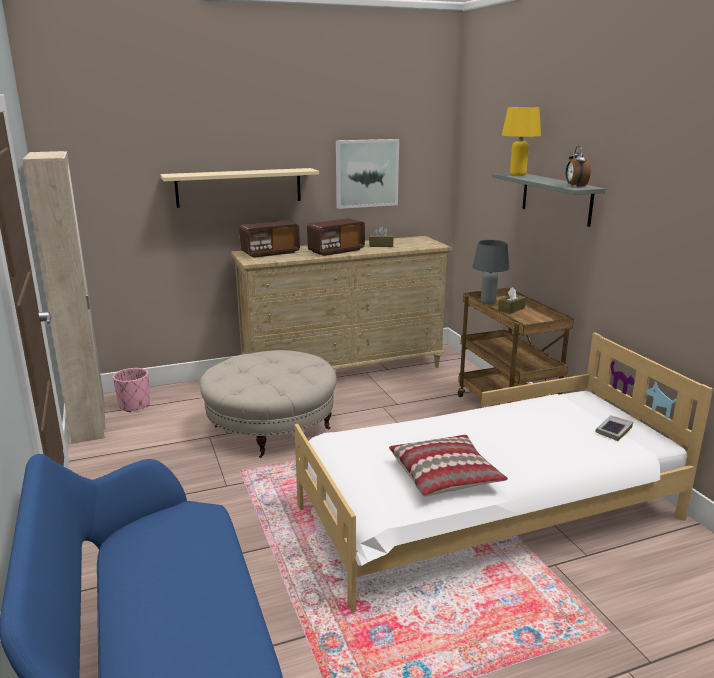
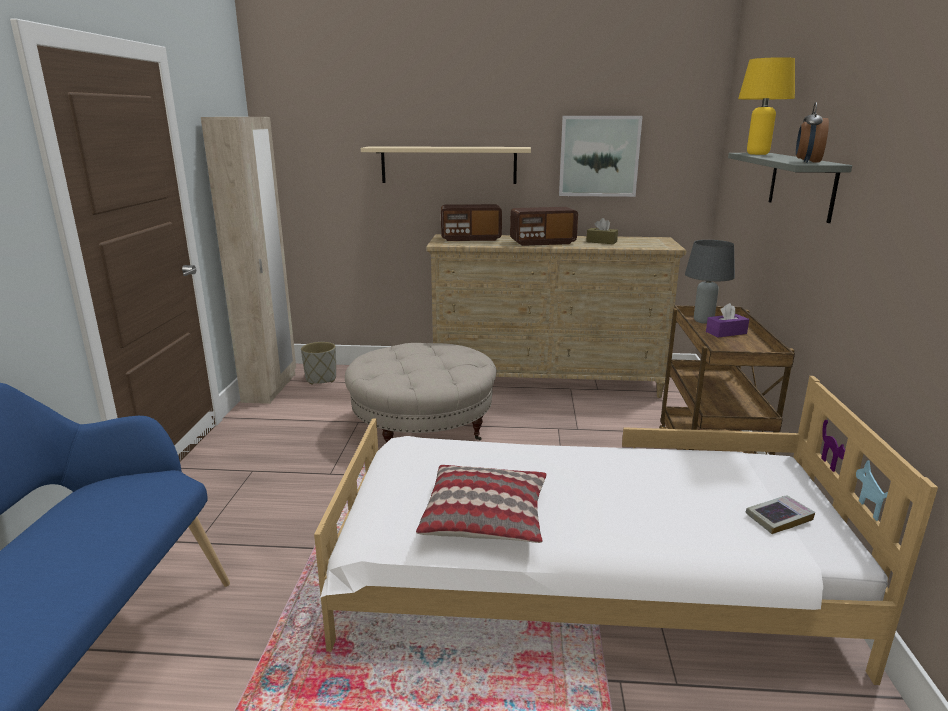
camera: 25 degrees right, 0 degrees up
(134, 405) = (321, 379): pink planter -> grey planter
(511, 309) = (726, 332): brown tissue box -> purple tissue box

